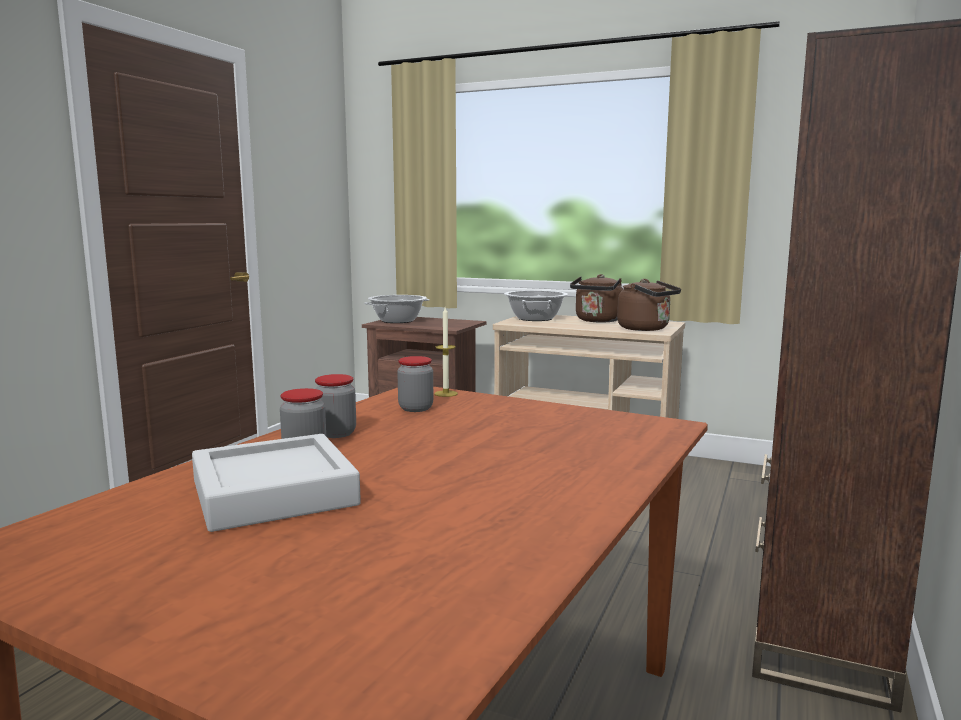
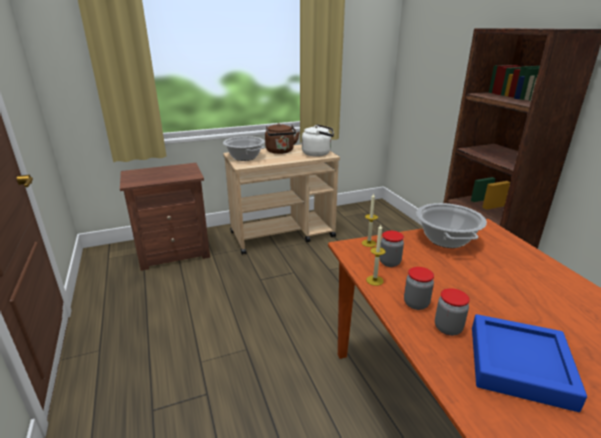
camera: 45 degrees left, 15 degrees up
(274, 493) = (519, 365): grey tray -> blue tray
(356, 411) = (374, 280): none -> candle
(397, 321) = (138, 177): cooking pot -> cooking pot (446, 239)
(646, 329) = (318, 153): brown kettle -> white kettle

